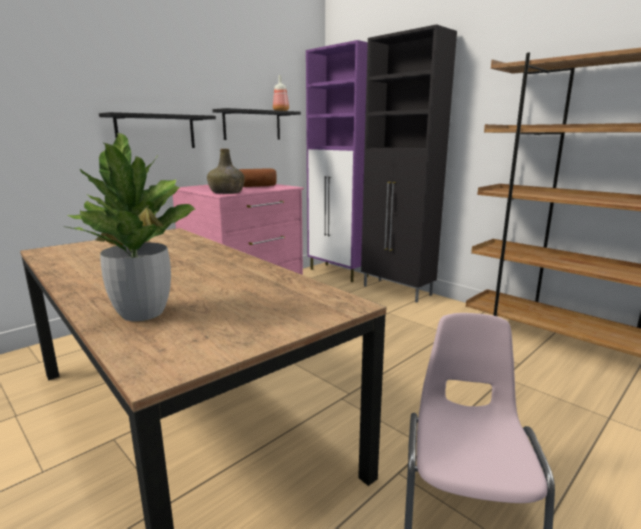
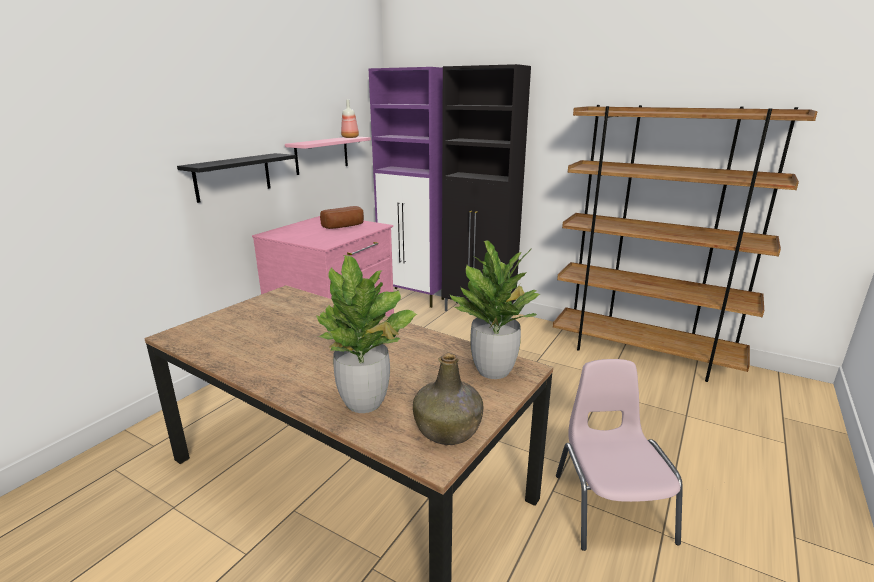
camera: 15 degrees left, 5 degrees up
(227, 192) = (325, 241): green bottle -> green bottle (448, 429)
(252, 125) = (322, 155): black shelf -> pink shelf
(311, 302) = (494, 371): none -> potted plant

